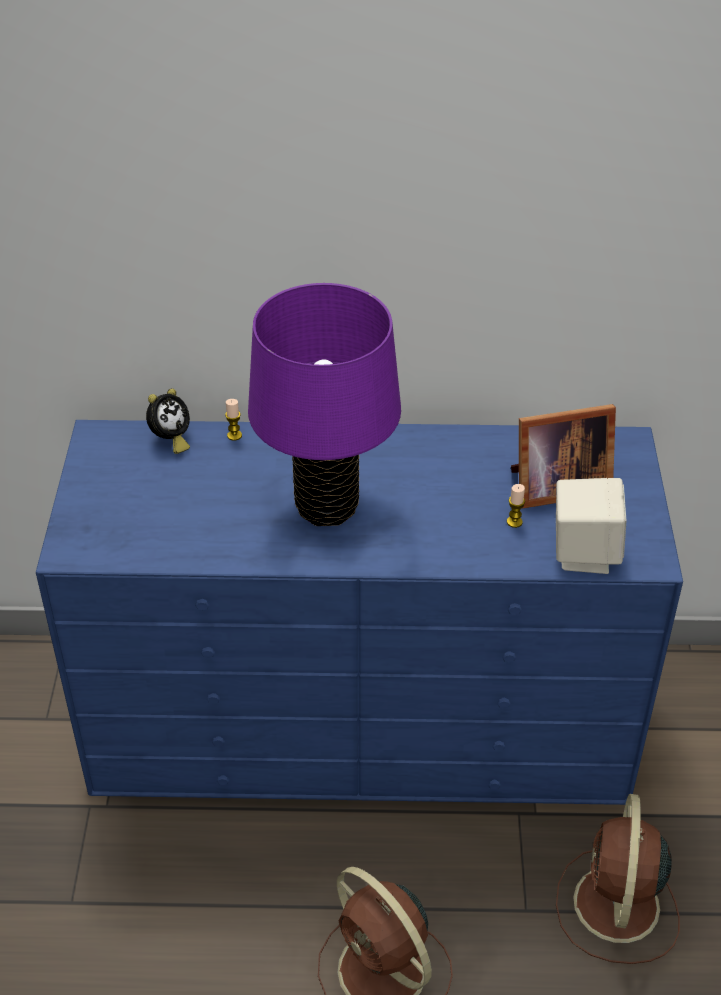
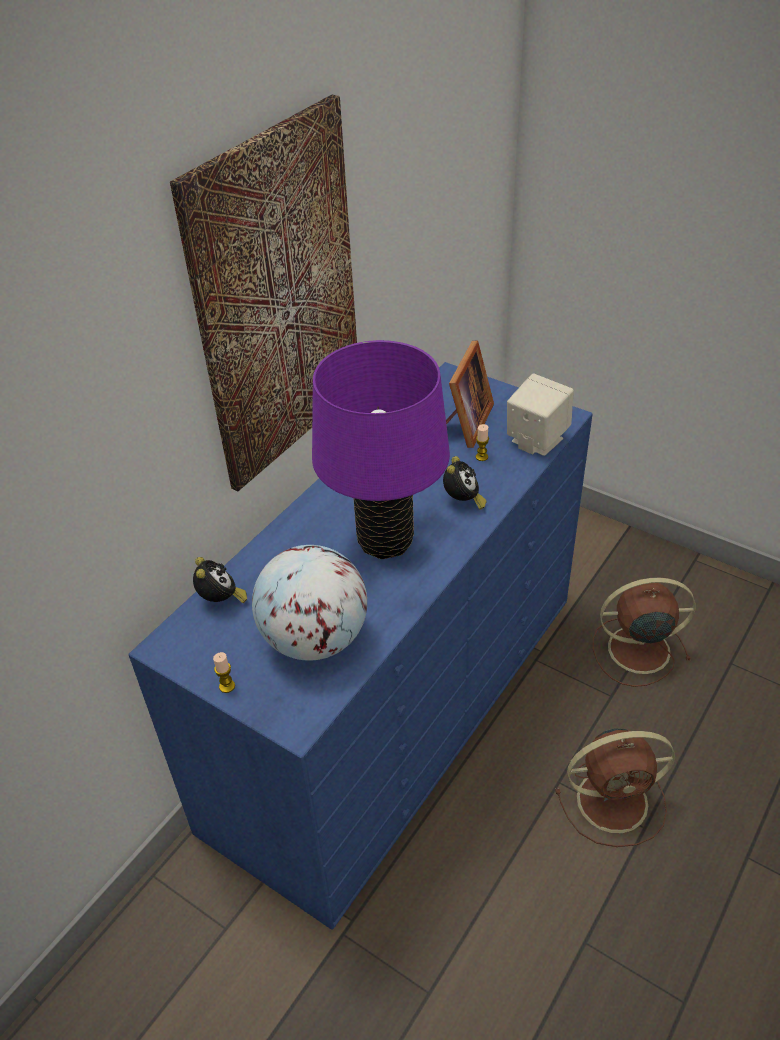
camera: 55 degrees left, 0 degrees up
(168, 518) = (314, 639): none -> globe
(234, 435) = (255, 559): candle -> candle (227, 686)
(360, 213) = (277, 301): none -> picture
(431, 537) = (463, 501): none -> alarm clock
(616, 907) = (635, 650): brown fan -> brown fan turned 135 degrees clockwise

